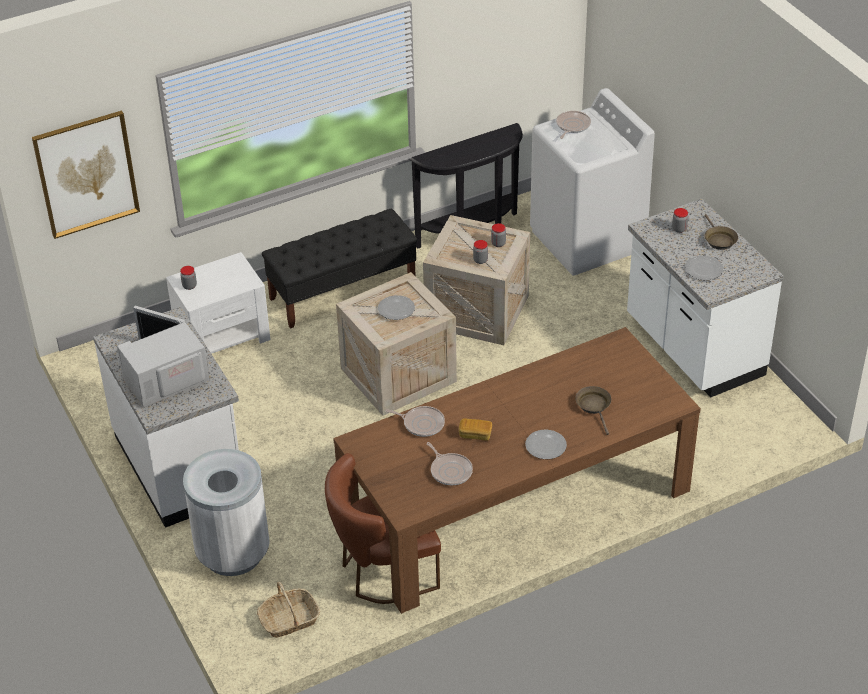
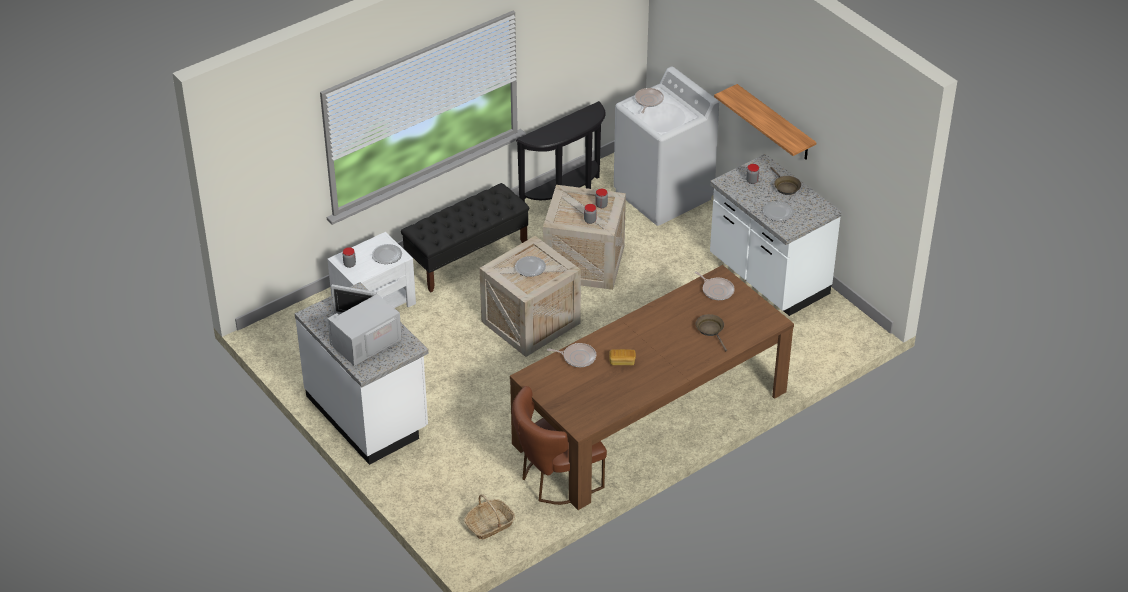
camera: 10 degrees left, 0 degrees up
(86, 174) = (265, 178): picture -> none
(232, 553) = (430, 479): white trash can -> none
(450, 470) = (609, 391): frying pan -> frying pan (716, 290)
(546, 446) = (680, 364): plate -> plate (387, 255)
(714, 162) = (775, 123): none -> shelf

